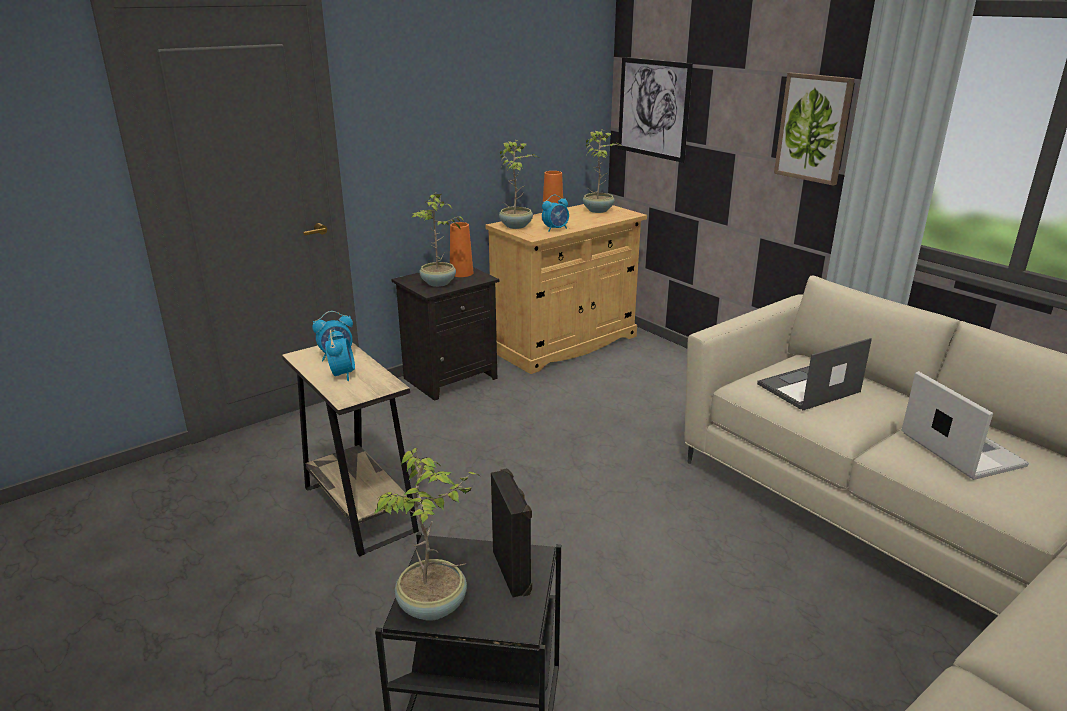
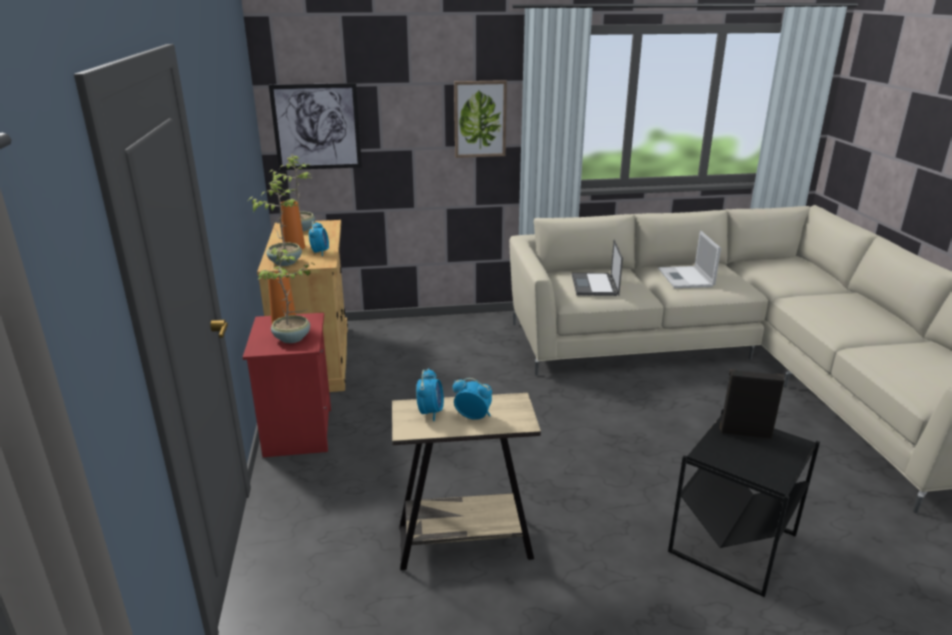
camera: 60 degrees left, 0 degrees up
(433, 606) = (771, 469): potted plant -> none
(450, 377) = (297, 431): black nightstand -> red nightstand
(959, 448) = (686, 278): laptop -> laptop turned 105 degrees counterclockwise

